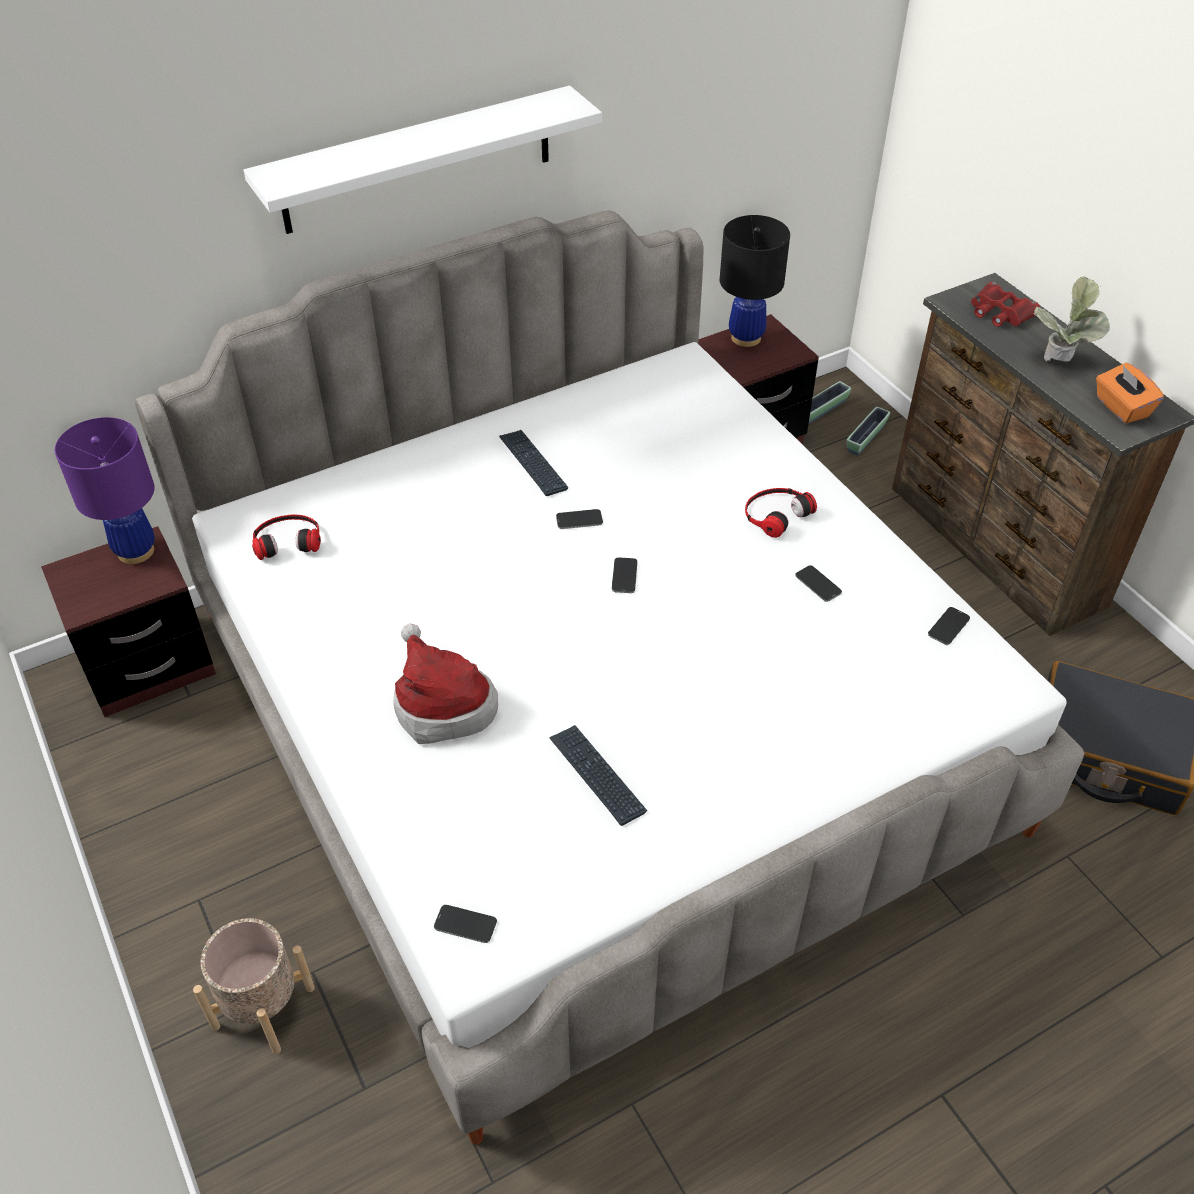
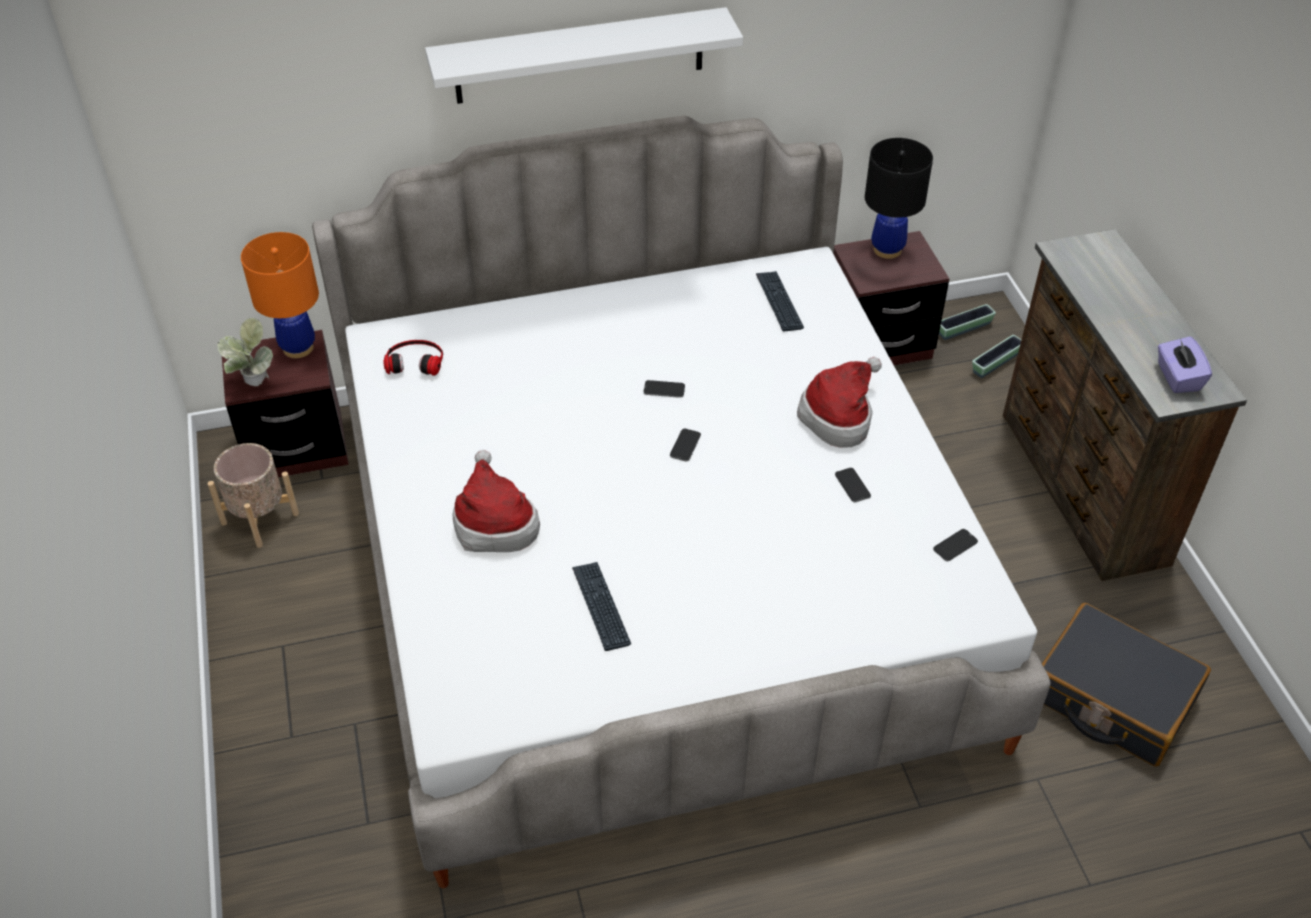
camera: 15 degrees right, 0 degrees up
(136, 551) = (298, 348): purple table lamp -> orange table lamp
(264, 1007) = (308, 742): beige planter -> beige planter (260, 518)
(465, 924) = (454, 699): phone -> none
(533, 463) = (642, 333): keyboard -> keyboard (779, 302)
(775, 513) = (839, 416): headphones -> hat
(999, 312) = (1102, 268): red binoculars -> none
(1058, 364) = (1136, 327): potted plant -> potted plant (254, 387)
(1121, 408) = (1177, 377): orange tissue box -> purple tissue box

